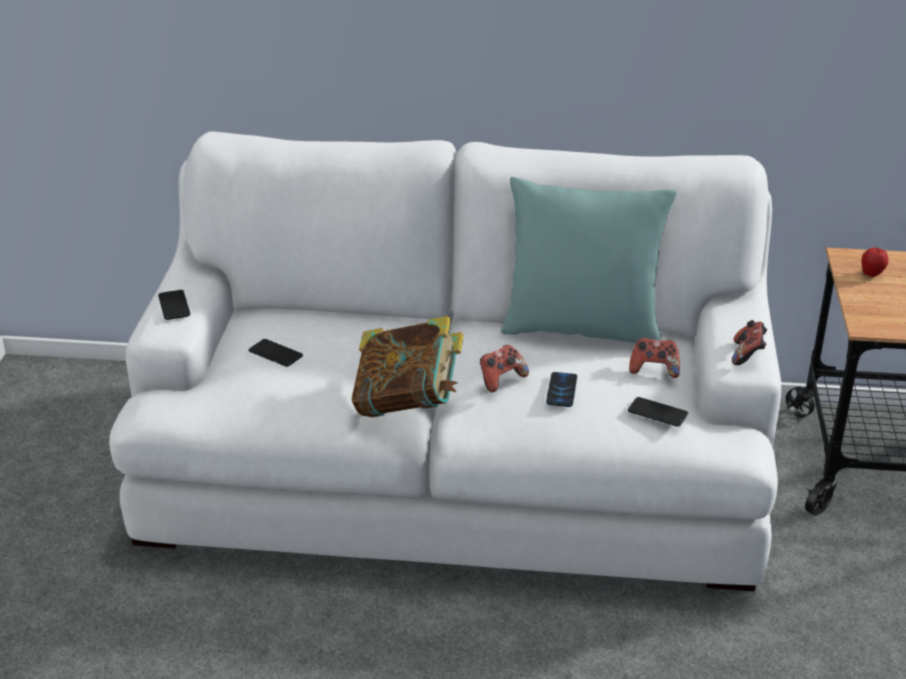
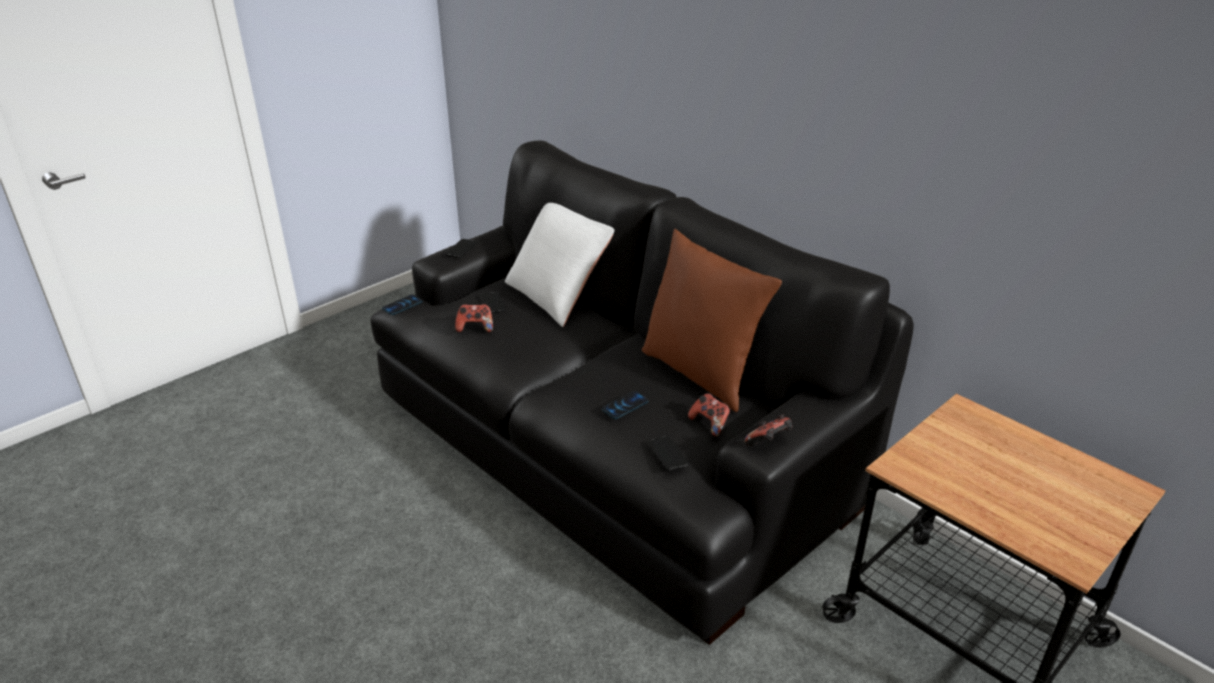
camera: 40 degrees right, 0 degrees up
(154, 406) = (402, 305): none -> phone
(334, 315) = (558, 295): none -> white pillow
(408, 404) = (524, 368): book -> none
(454, 474) = (609, 449): white sofa -> black sofa
(501, 379) = (598, 380): game controller -> game controller (475, 328)
(582, 329) = (701, 373): turquoise pillow -> brown pillow
(872, 275) = (964, 431): apple -> none

